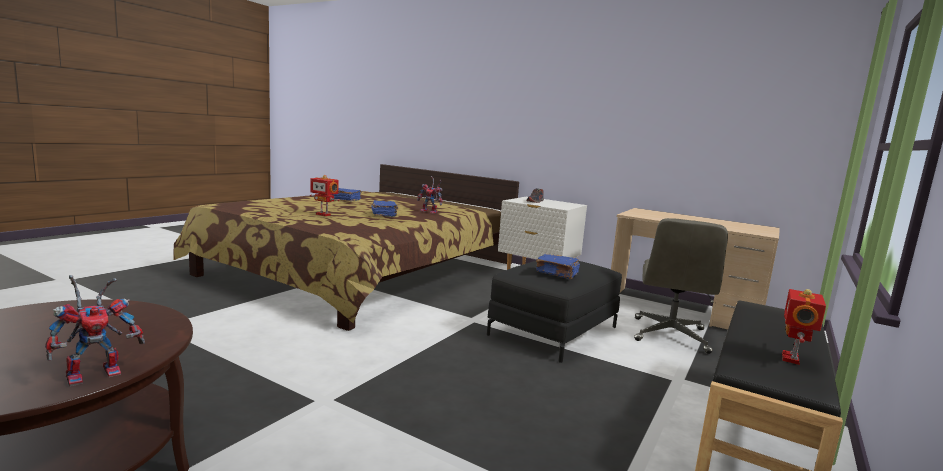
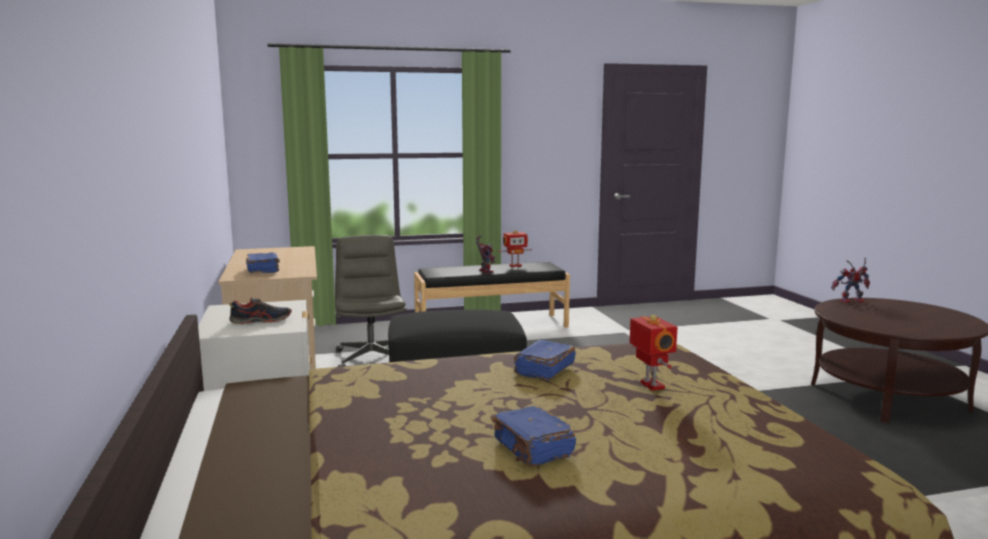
camera: 135 degrees left, 0 degrees up
(430, 212) = (436, 371): toy robot -> toy robot (484, 271)
(557, 273) = (483, 312): blue book -> blue book (263, 271)
(670, 335) = (371, 358): grey office chair -> grey office chair turned 75 degrees counterclockwise

